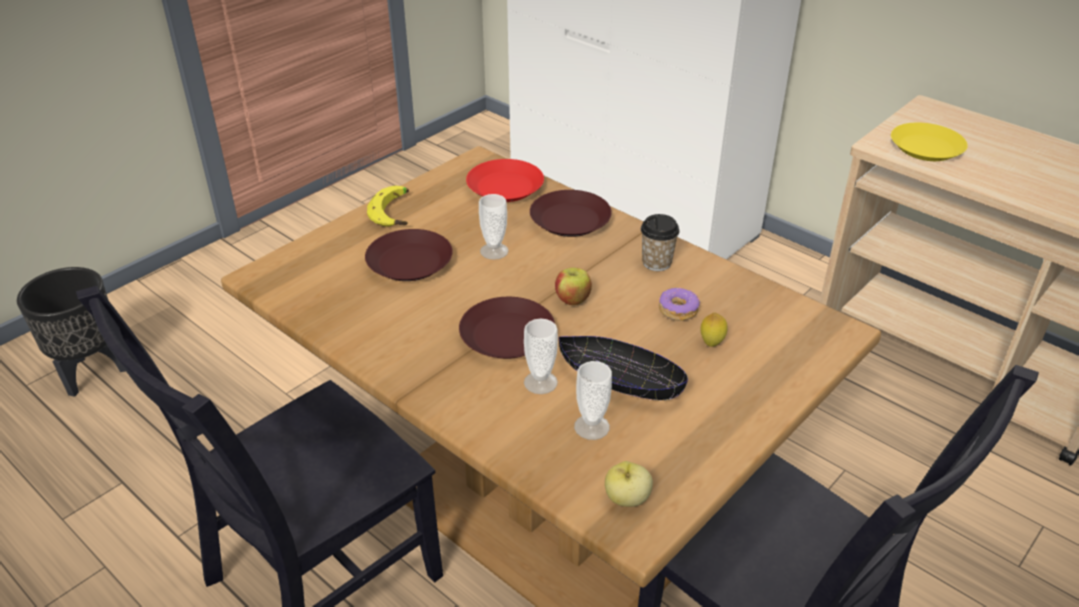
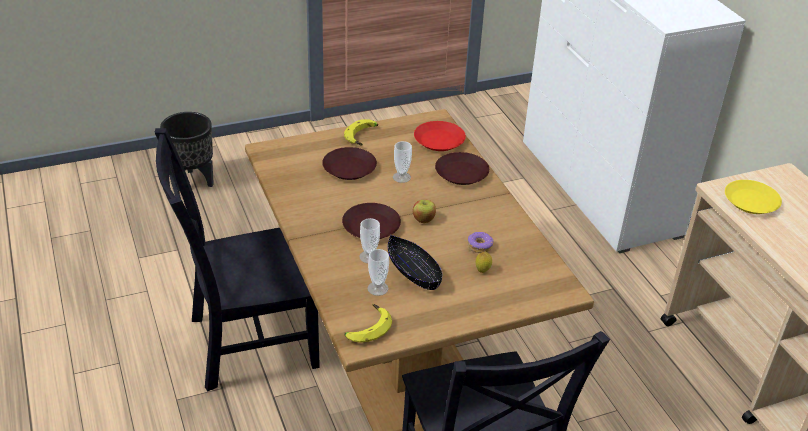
camera: 25 degrees right, 0 degrees up
(626, 499) = (366, 328): apple -> banana
(656, 263) = (491, 215): cup -> none

